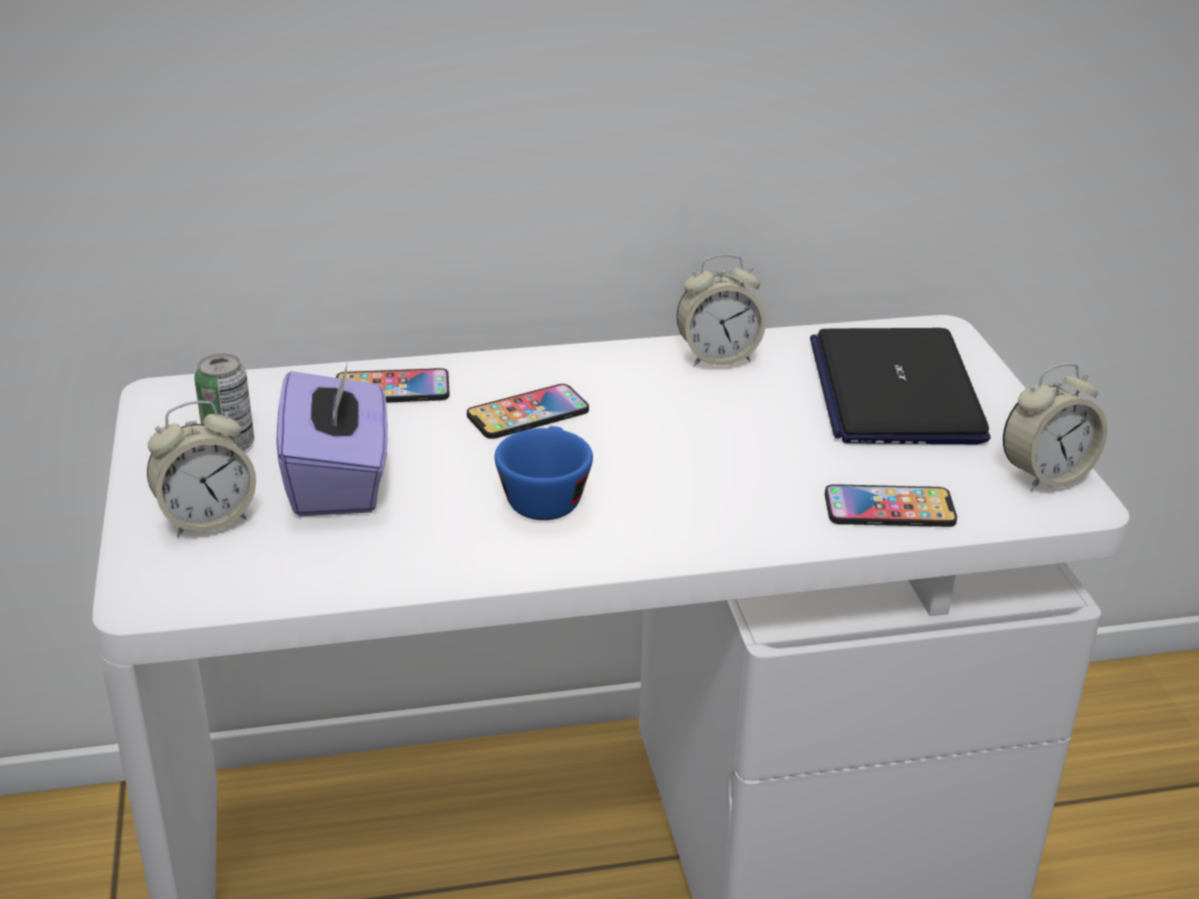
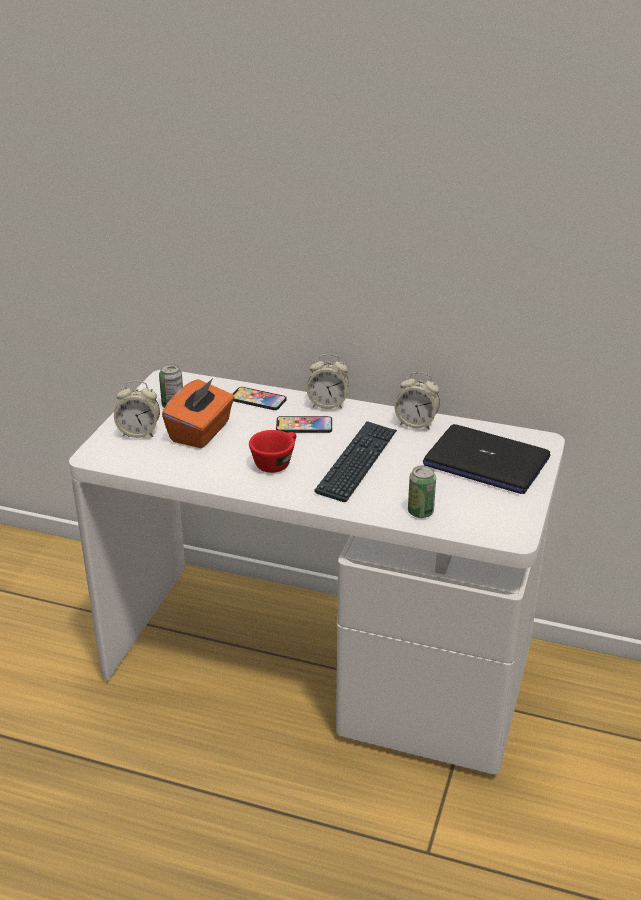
camera: 30 degrees right, 0 degrees up
(339, 481) = (201, 432): purple tissue box -> orange tissue box
(544, 496) = (276, 462): blue cup -> red cup
(690, 452) = (357, 462): none -> keyboard
(889, 509) = (420, 512): phone -> can
(895, 390) = (485, 461): laptop -> laptop turned 90 degrees counterclockwise
(1045, 476) = (513, 521): alarm clock -> alarm clock (327, 404)

